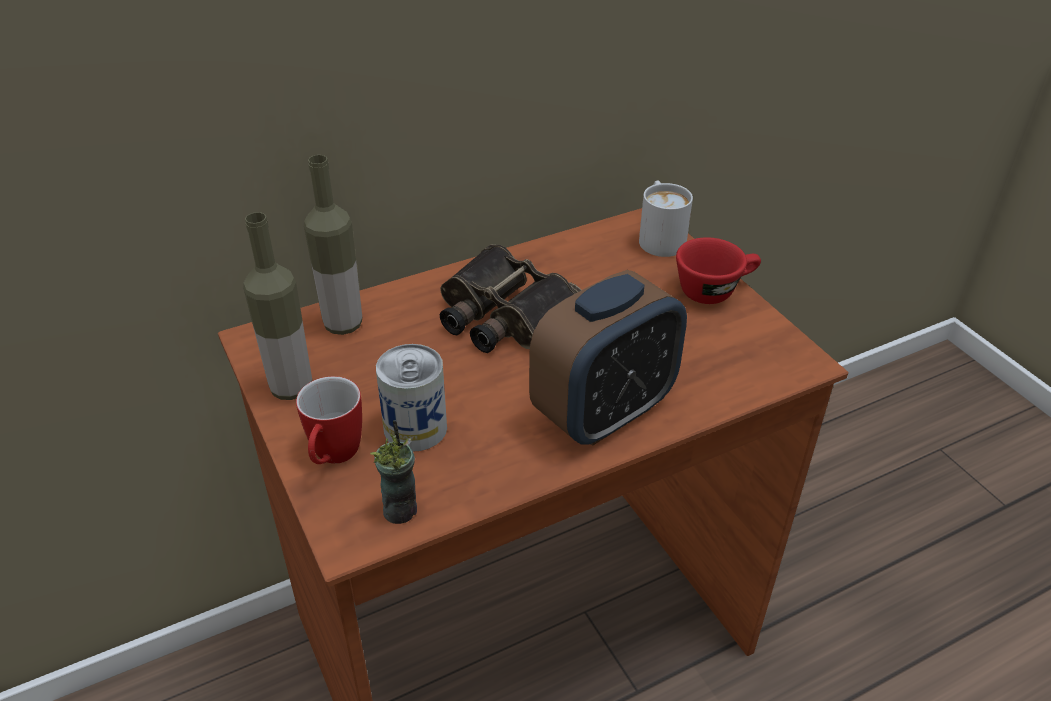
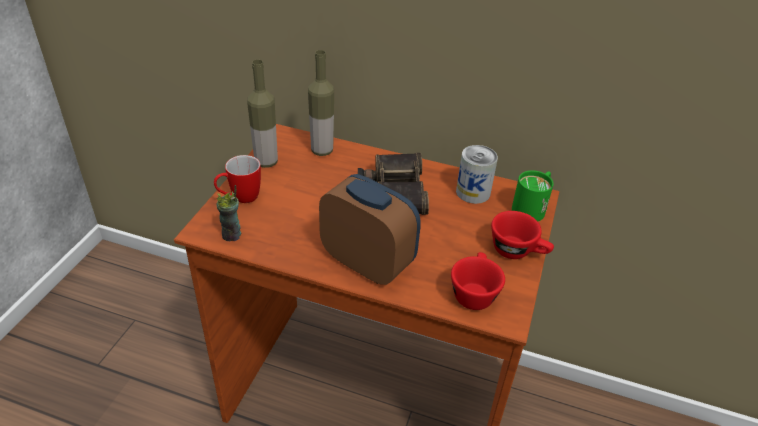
camera: 45 degrees right, 0 degrees up
(415, 428) = (284, 210): can -> can (473, 192)
(604, 413) = (367, 262): alarm clock -> alarm clock turned 150 degrees counterclockwise
(659, 237) = (532, 207): white mug -> green mug
(741, 360) = (473, 292): none -> red cup

